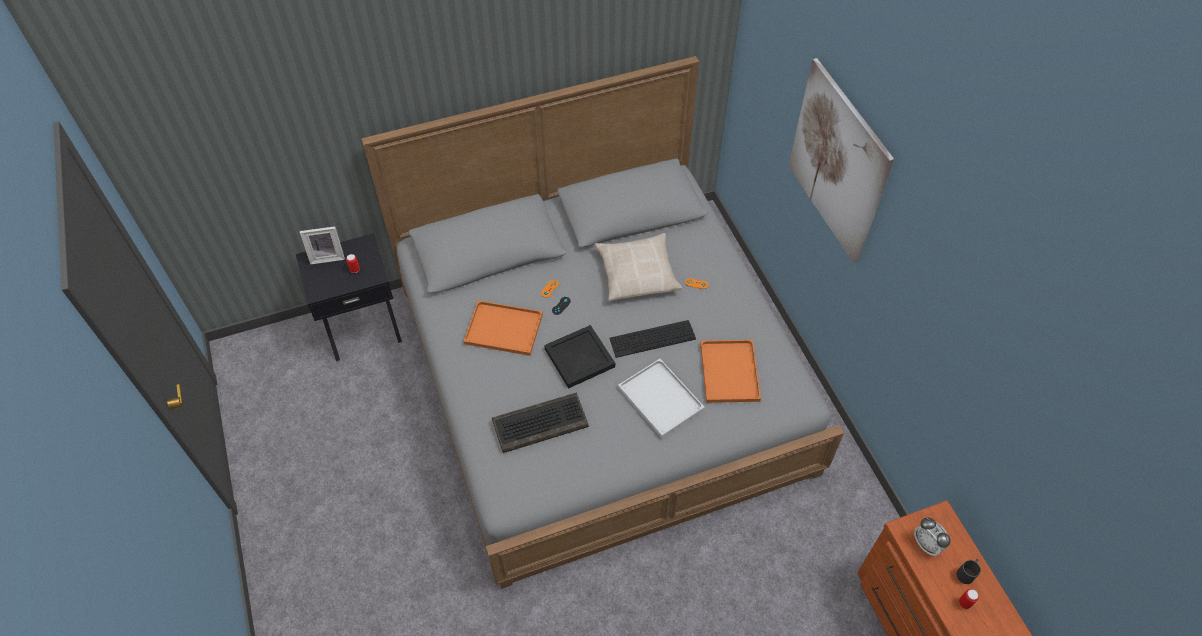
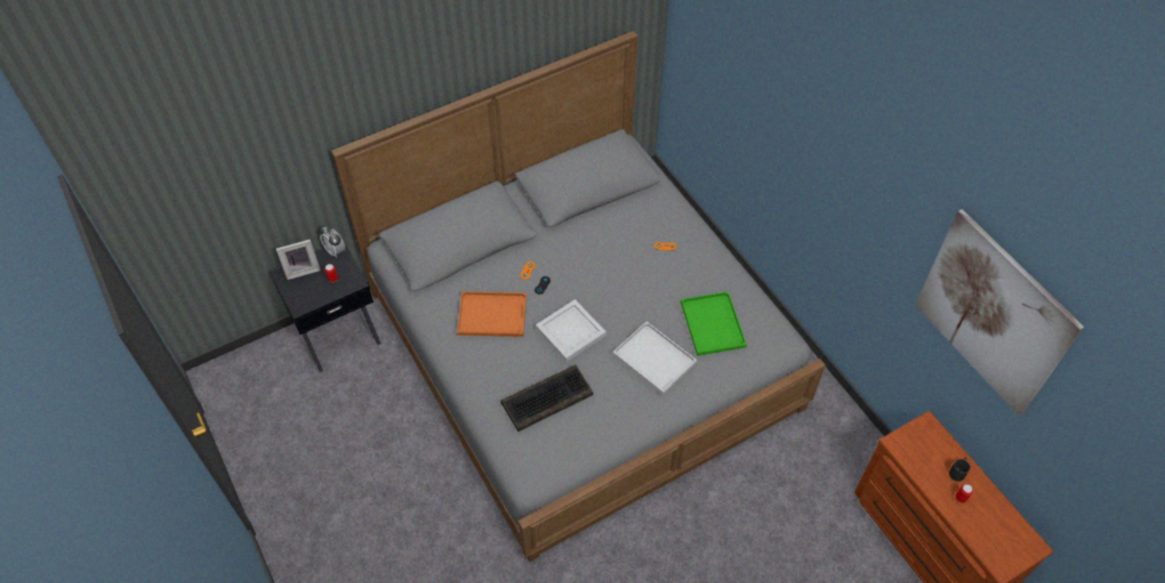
camera: 10 degrees left, 0 degrees up
(580, 357) = (571, 331): black tray -> white tray
(637, 273) = (607, 244): beige pillow -> none
(652, 339) = (635, 304): keyboard -> none
(730, 373) = (714, 325): orange tray -> green tray
(838, 162) = (788, 117): picture -> picture (993, 313)
(926, 544) = (918, 452): alarm clock -> alarm clock (335, 251)

